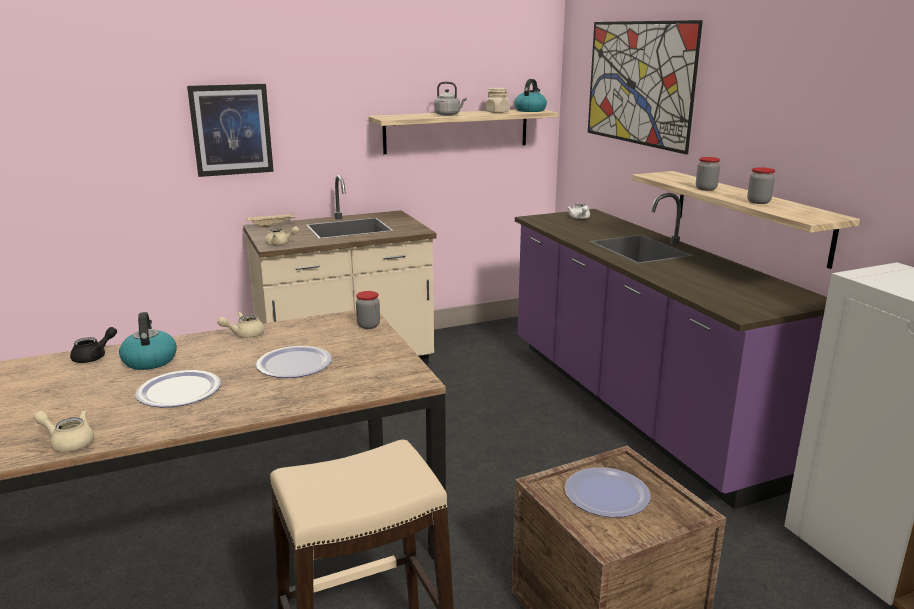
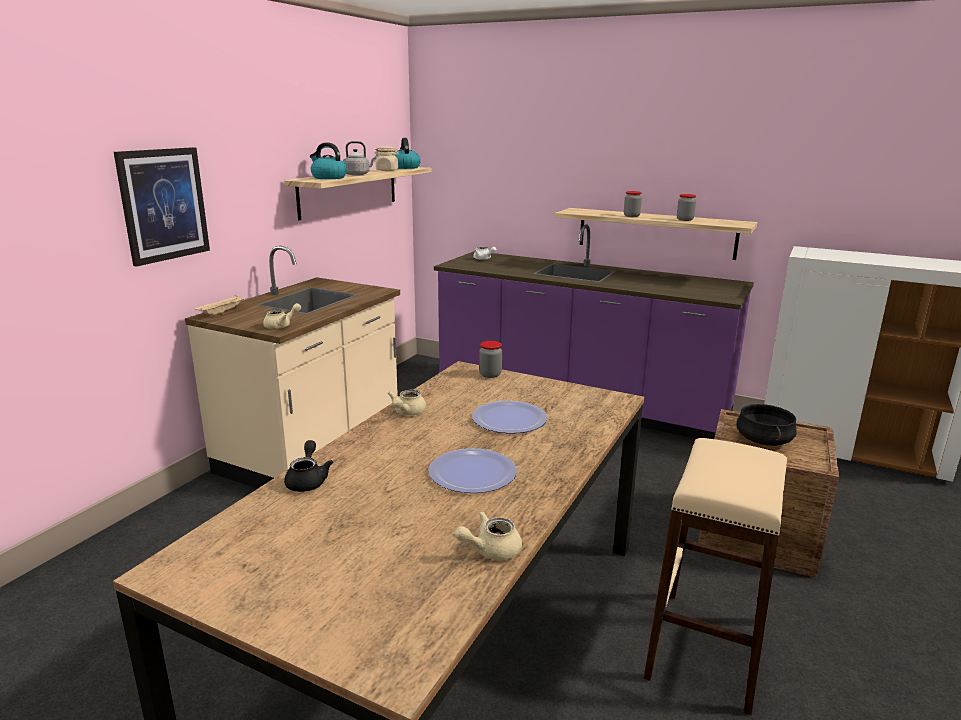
camera: 40 degrees left, 0 degrees up
(149, 360) = (375, 462): kettle -> kettle (328, 178)
(606, 494) = (763, 440): plate -> black cooking pot
(638, 83) = (520, 137): picture -> none

